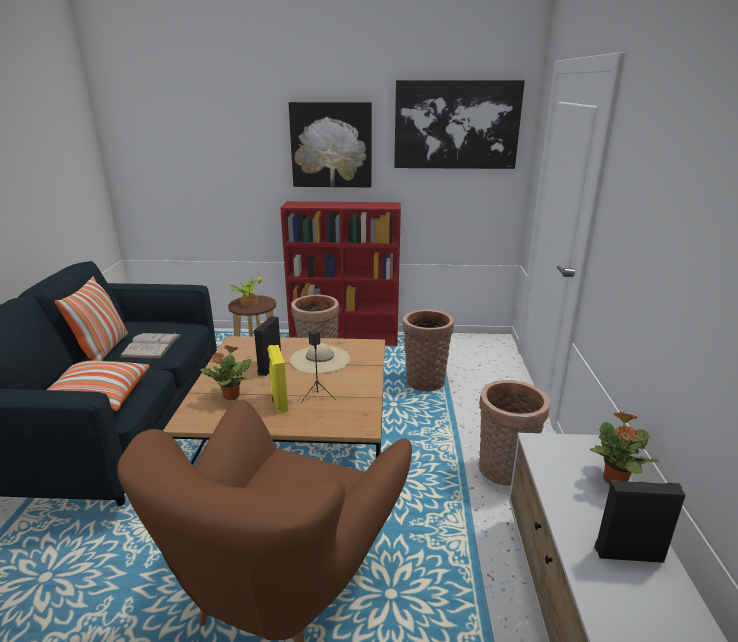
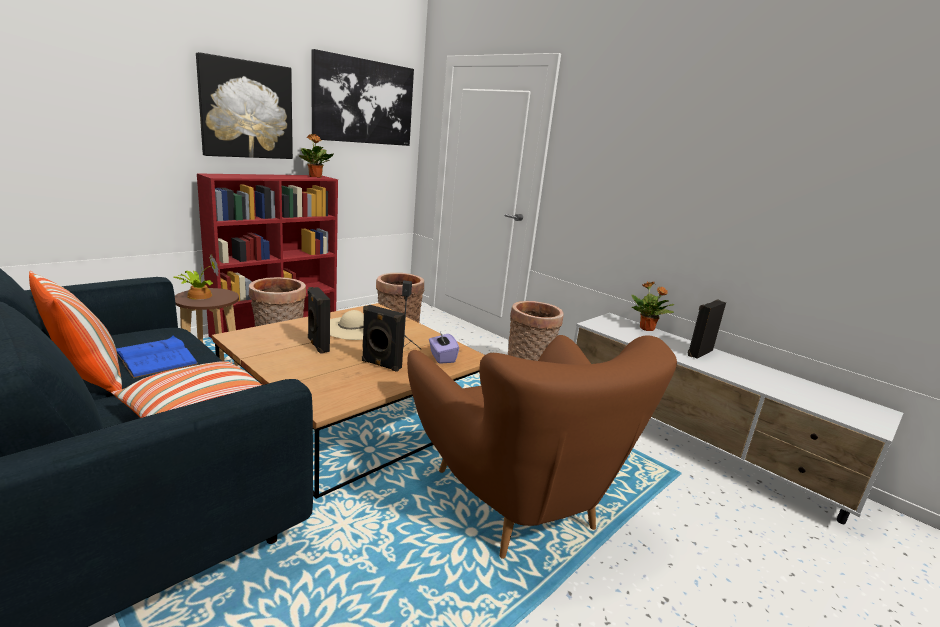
camera: 50 degrees left, 5 degrees down
(151, 345) = (155, 357): white book -> blue book
(230, 396) = (327, 375): potted plant -> potted plant (315, 177)
(278, 402) = (380, 365): yellow speaker -> black speaker
(336, 415) = (442, 357): none -> purple tissue box

